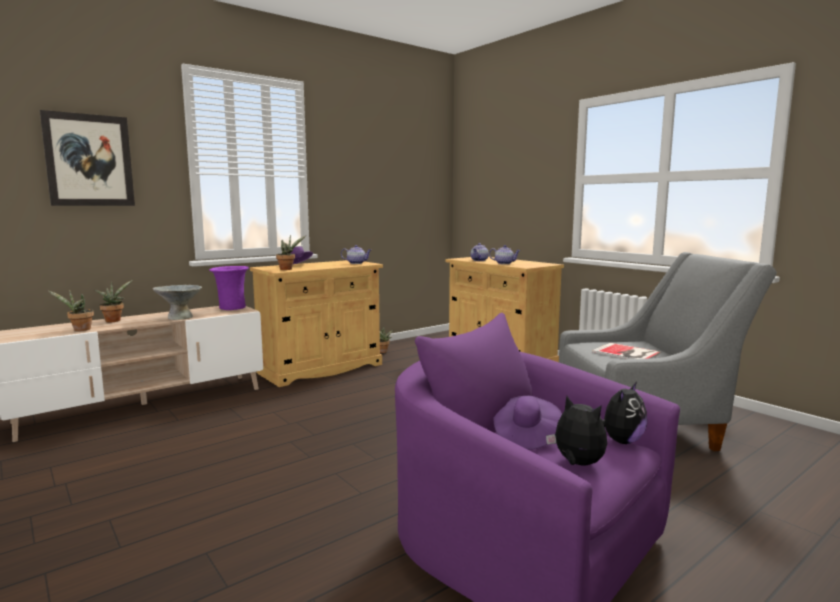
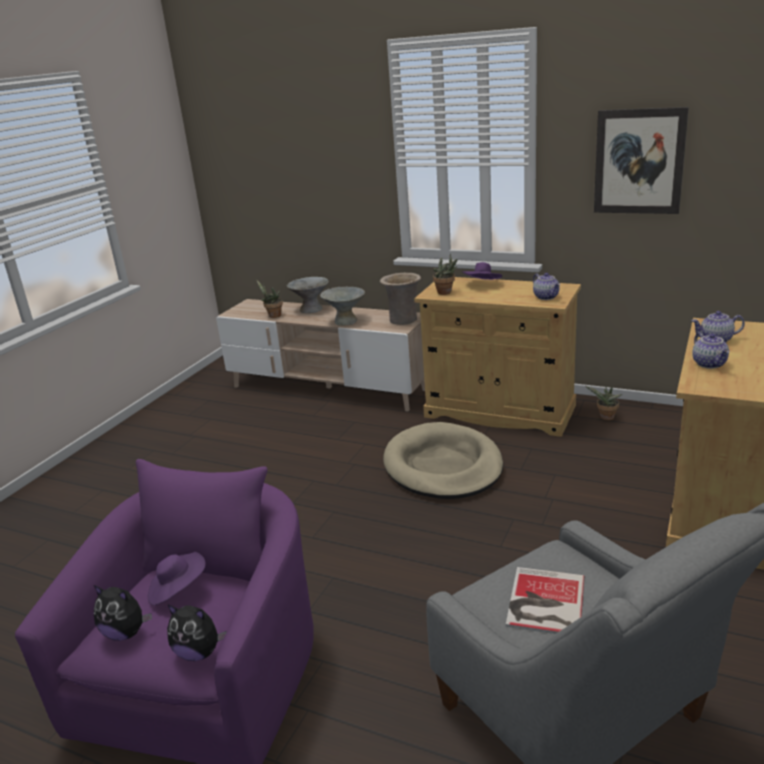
camera: 65 degrees right, 15 degrees up
(89, 160) = (312, 156): picture -> picture (639, 161)
(114, 320) = (311, 309): potted plant -> grey bowl
(231, 308) = (402, 320): purple vase -> beige vase
(357, 397) = (443, 466): none -> beige dog bed
(577, 464) = (126, 632): plush toy -> plush toy turned 90 degrees clockwise

